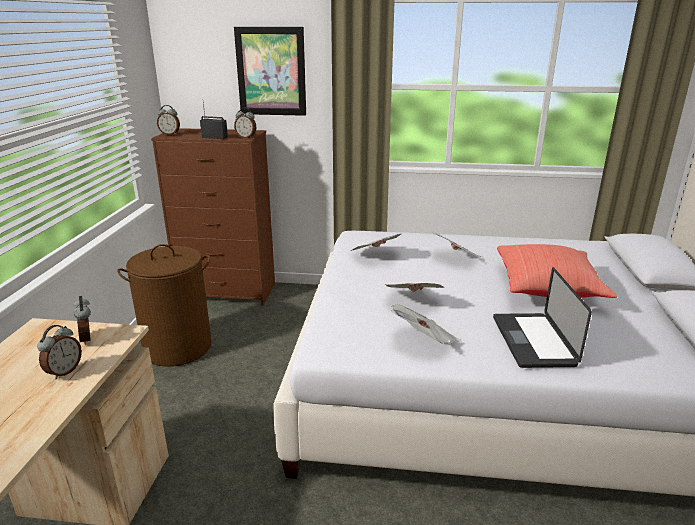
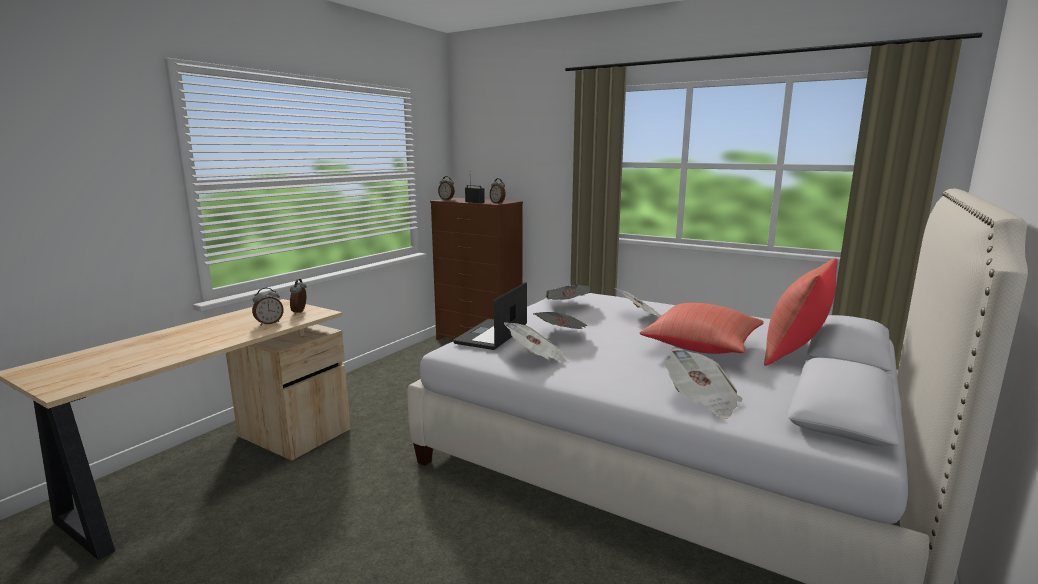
camera: 25 degrees right, 10 degrees down
(178, 347) = (412, 368): brown laundry basket -> none
(271, 72) = (530, 152): picture -> none
(533, 341) = (633, 375): laptop -> laptop (491, 335)
(619, 279) = (795, 353): none -> red pillow
(619, 361) = (702, 401): none -> newspaper

